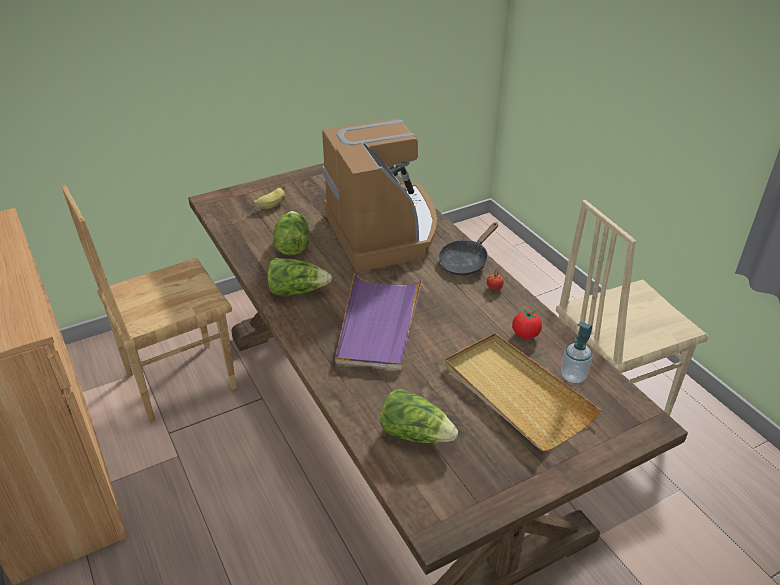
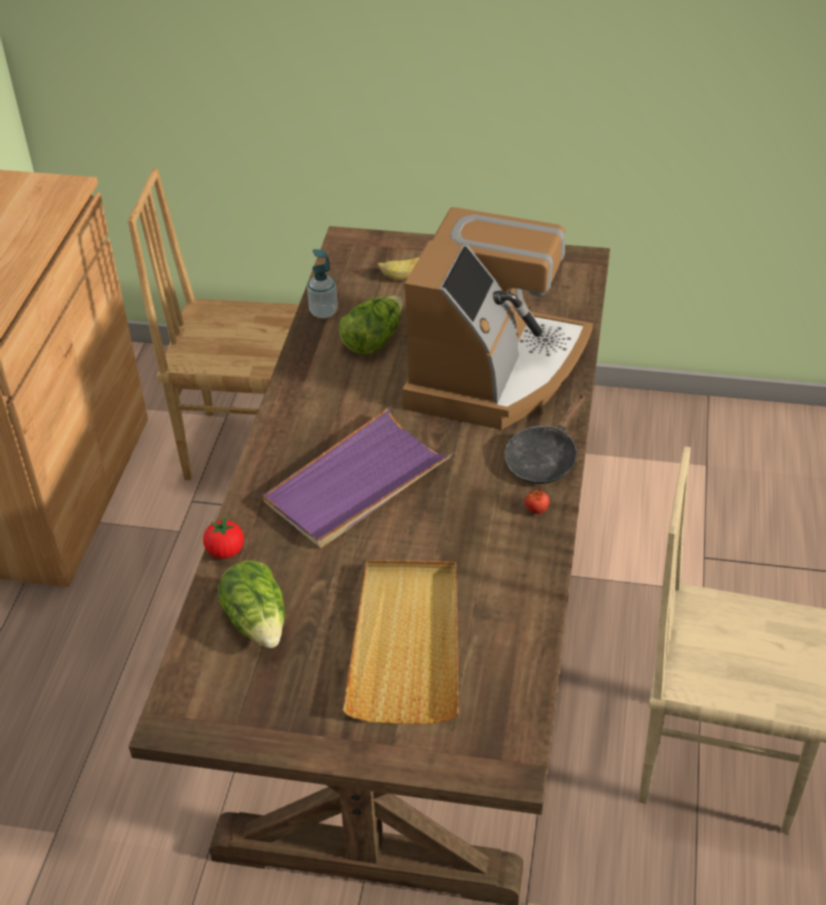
camera: 40 degrees right, 5 degrees up
(297, 291) = (318, 399): lettuce -> none
(465, 261) = (544, 458): black frying pan -> black frying pan turned 45 degrees counterclockwise
(525, 334) = (501, 585): tomato -> tomato (225, 551)
(573, 376) = (494, 663): soap dispenser -> soap dispenser (323, 312)

